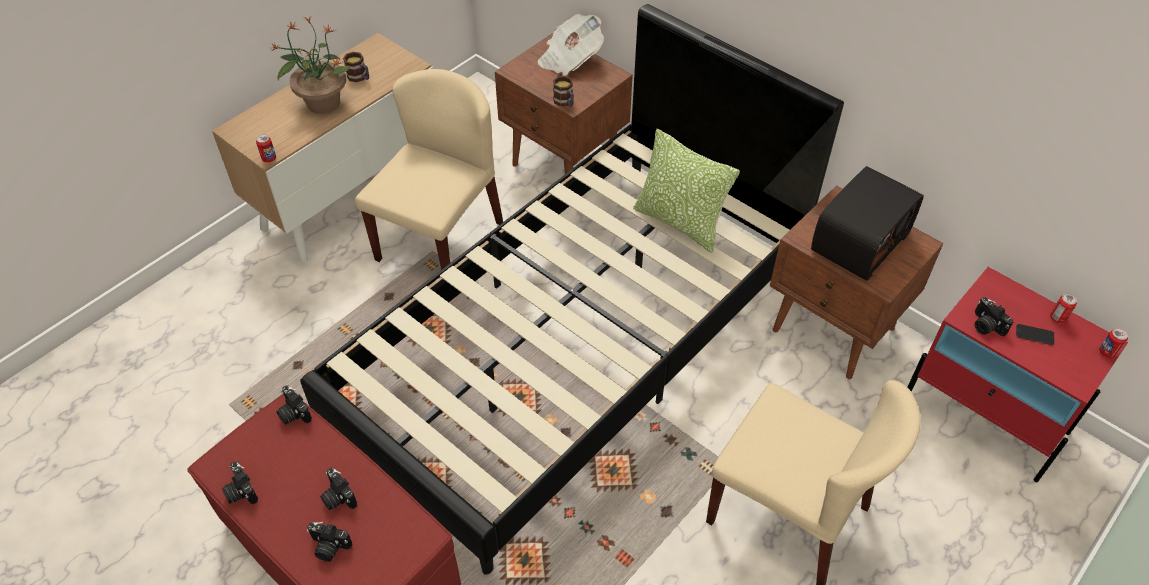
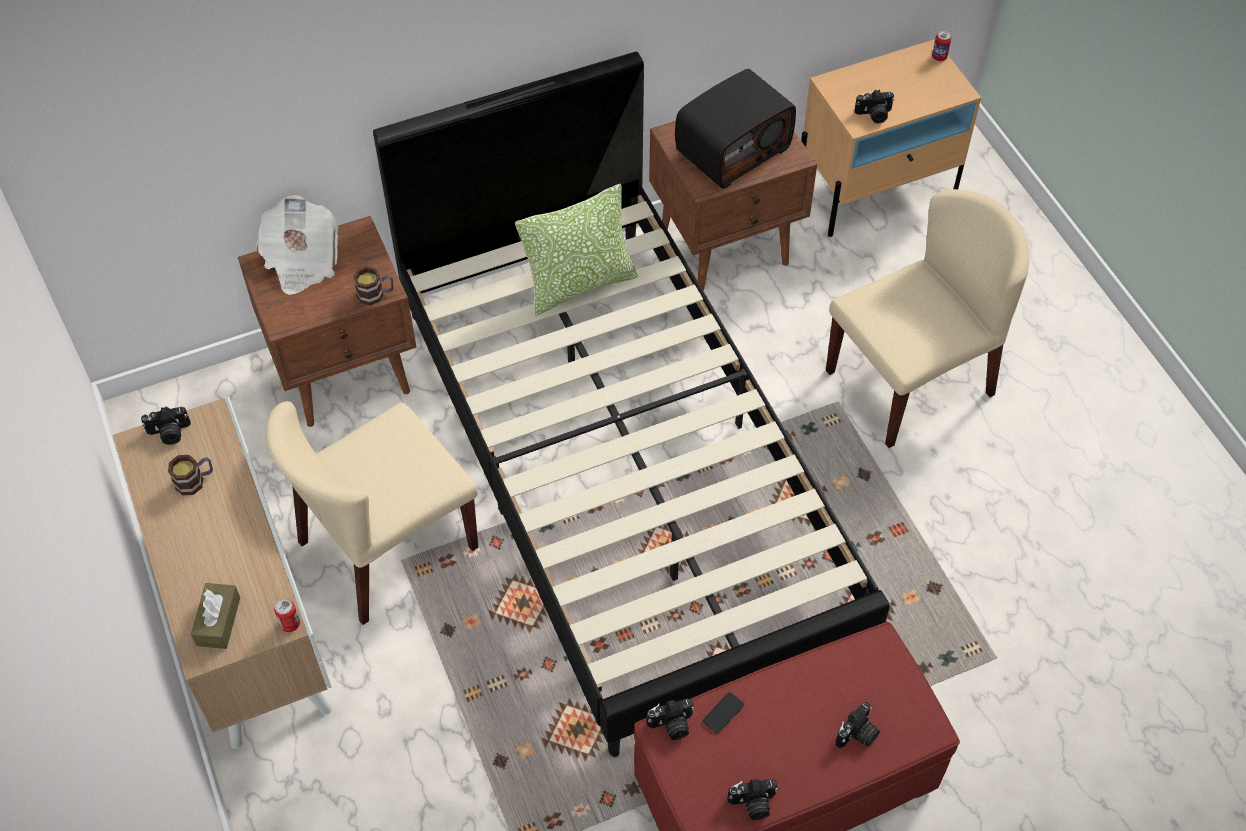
camera: 65 degrees left, 5 degrees up
(259, 127) = (218, 621): none -> brown tissue box
(322, 102) = (218, 536): potted plant -> none
(337, 497) = (801, 711): camera -> camera (169, 433)
(440, 240) = (387, 546): beige chair -> beige chair turned 90 degrees counterclockwise
(858, 241) = (732, 149): radio -> radio turned 75 degrees clockwise
(985, 416) = (877, 189): red nightstand -> beige nightstand
(1034, 335) = (899, 90): phone -> phone (723, 713)
(1057, 318) = (889, 66): can -> none

